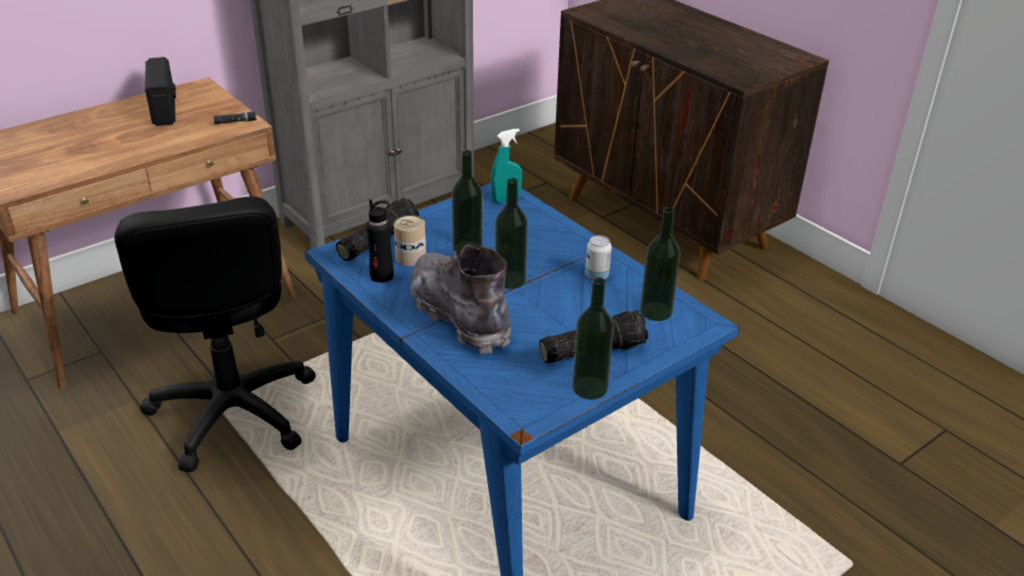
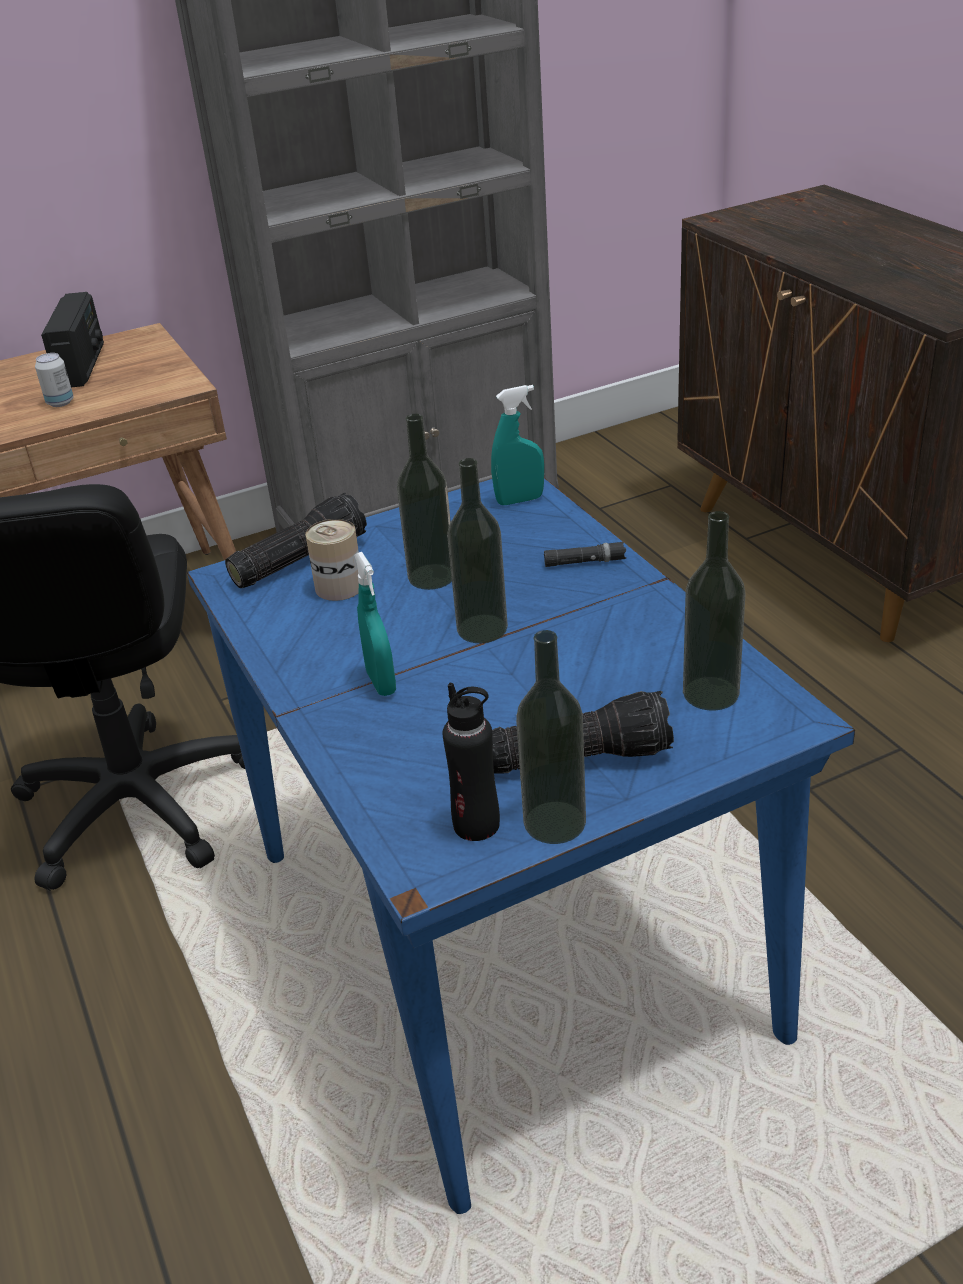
camera: 15 degrees right, 0 degrees up
(235, 122) = (169, 383): black flashlight -> black flashlight (585, 562)
(382, 276) = (285, 614): black bottle -> black bottle (476, 824)
(459, 315) = (381, 683): grey boot -> turquoise spray bottle
(597, 275) = (627, 627): can -> can (60, 402)

